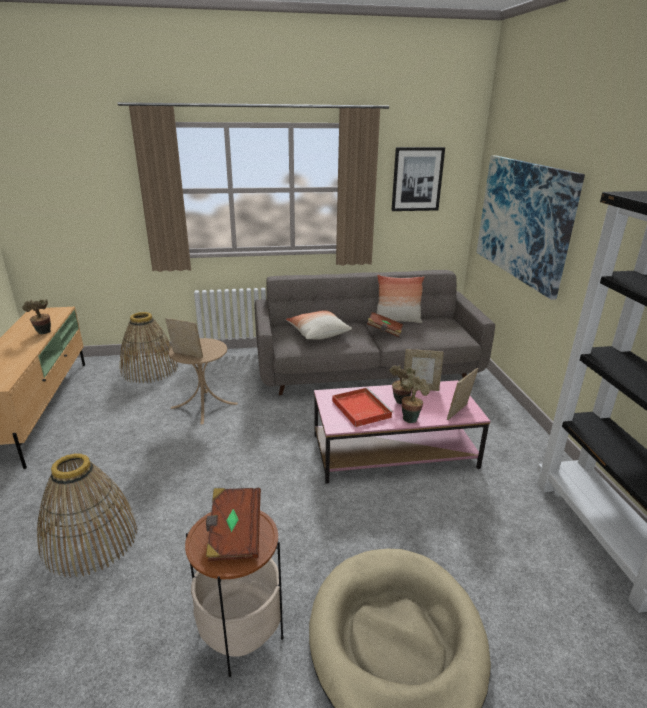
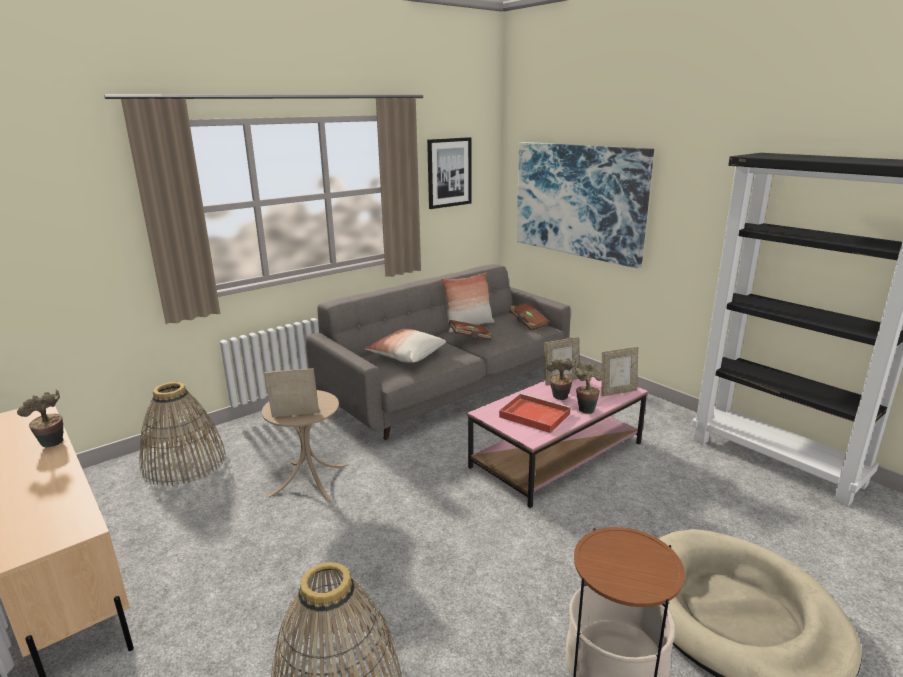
camera: 30 degrees left, 5 degrees down
(234, 534) = (625, 558): brown book -> brown book (528, 323)
(459, 413) = (617, 392): picture frame -> picture frame turned 120 degrees counterclockwise

